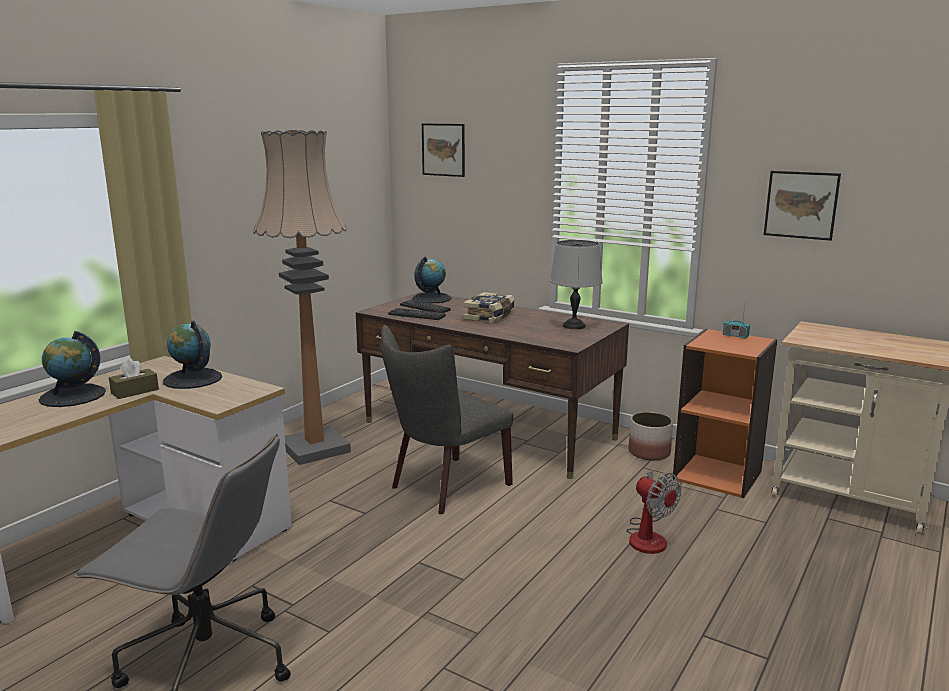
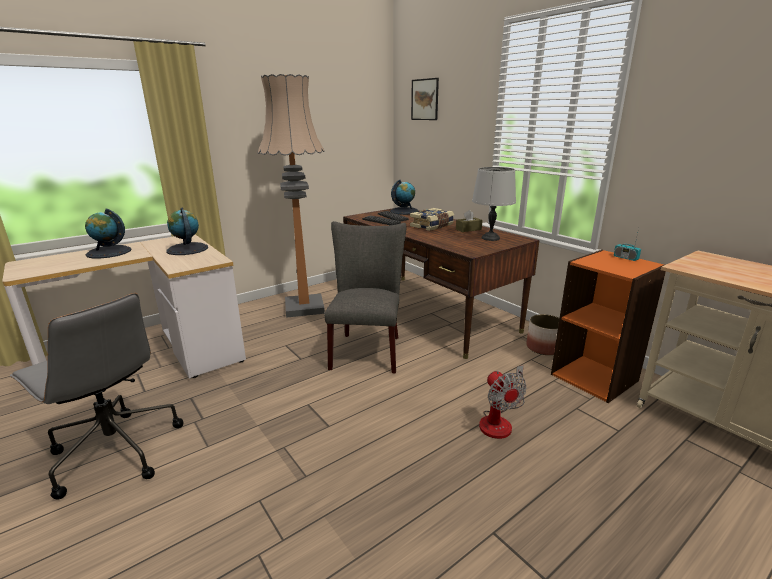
camera: 20 degrees right, 5 degrees up
(135, 391) = (144, 253): brown tissue box -> brown tissue box (468, 229)
(445, 487) = (367, 349): grey chair -> grey chair turned 120 degrees clockwise
(801, 205) = (713, 134): picture -> none

